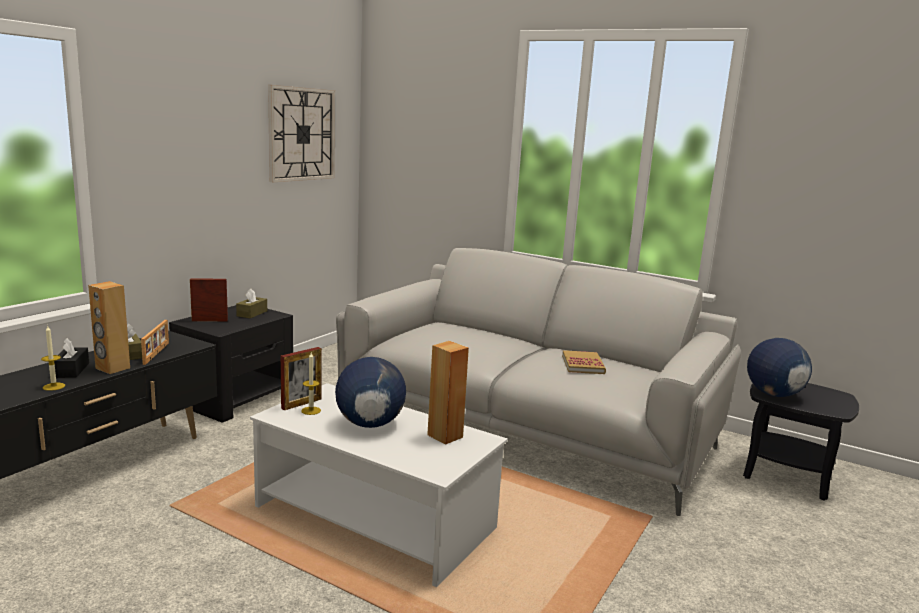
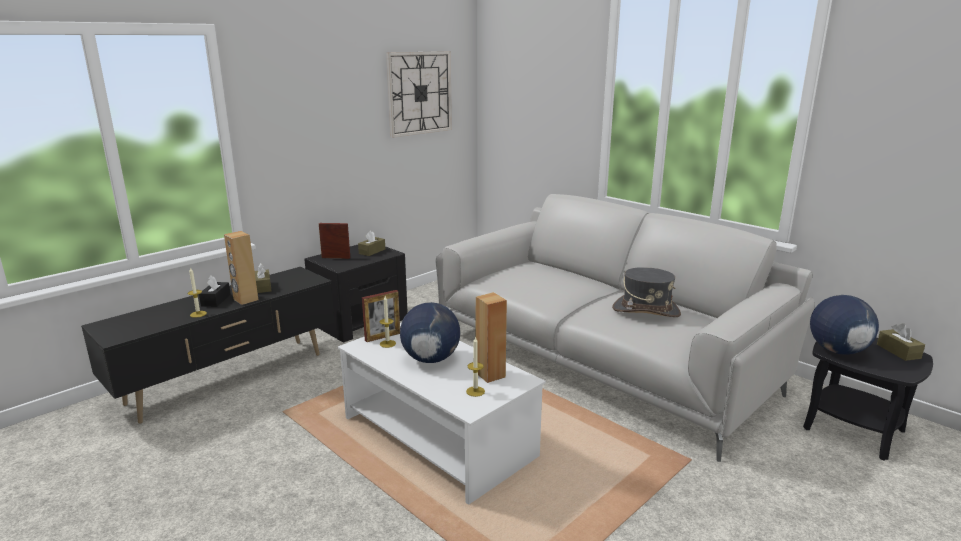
camera: 15 degrees right, 5 degrees up
(157, 353) = (283, 287): picture frame -> none
(436, 454) = (475, 391): none -> candle
(583, 364) = (646, 311): book -> grey hat
(824, 392) = (898, 351): none -> brown tissue box

